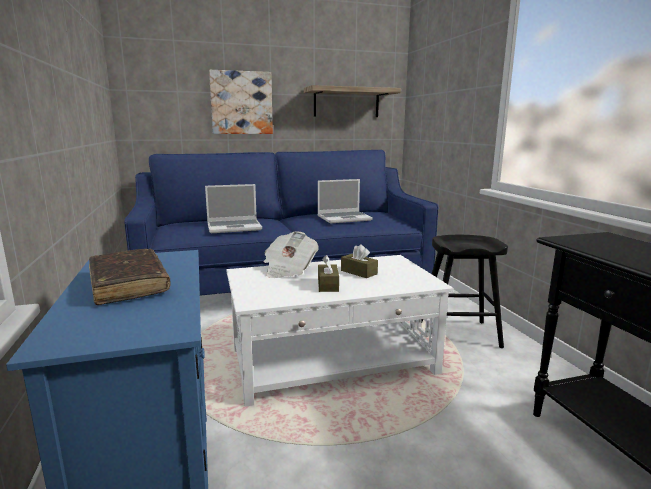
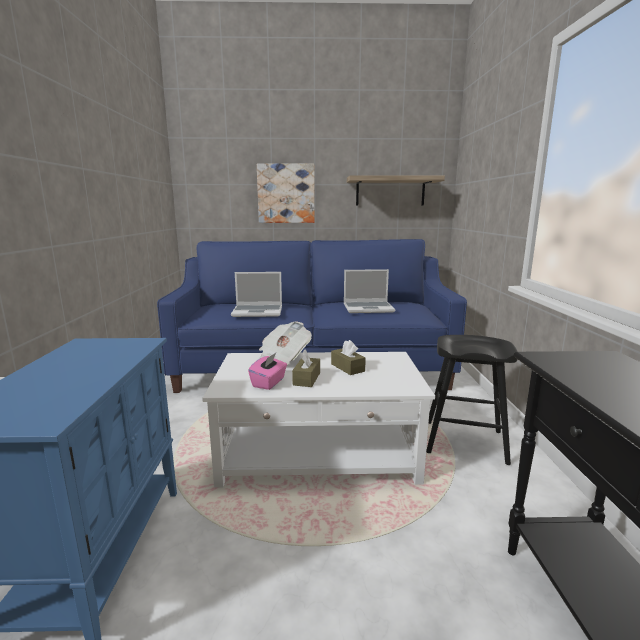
camera: 15 degrees right, 0 degrees up
(129, 285) = (69, 369): brown book -> none
(293, 292) = (269, 383): none -> pink tissue box

